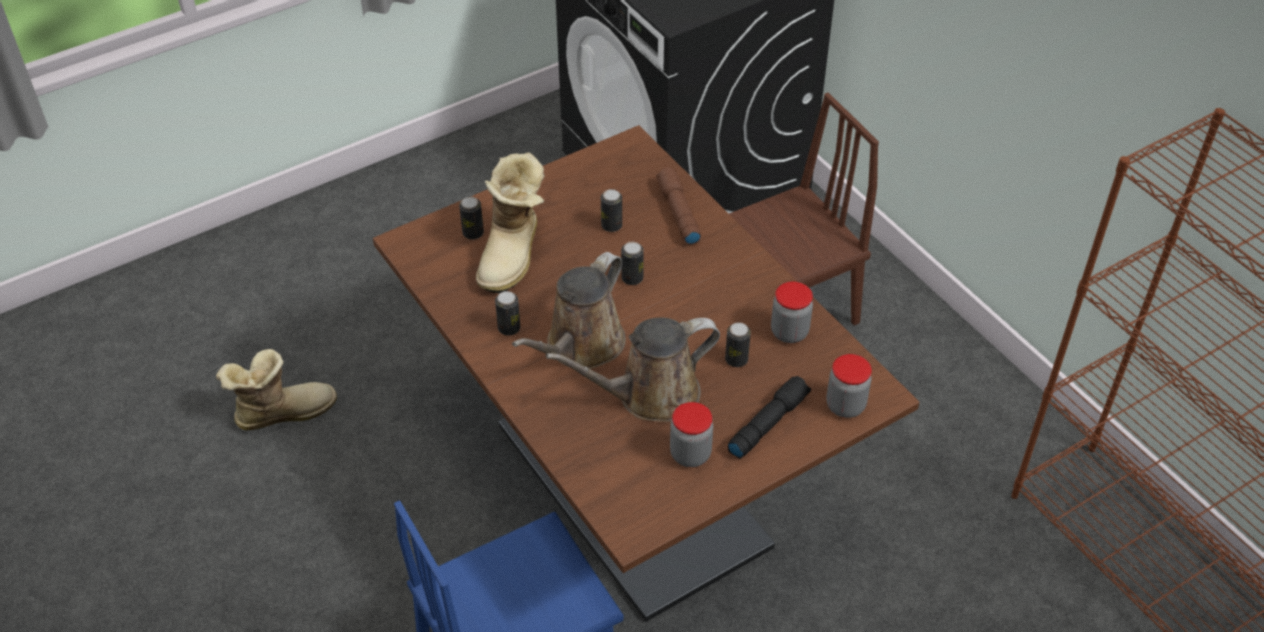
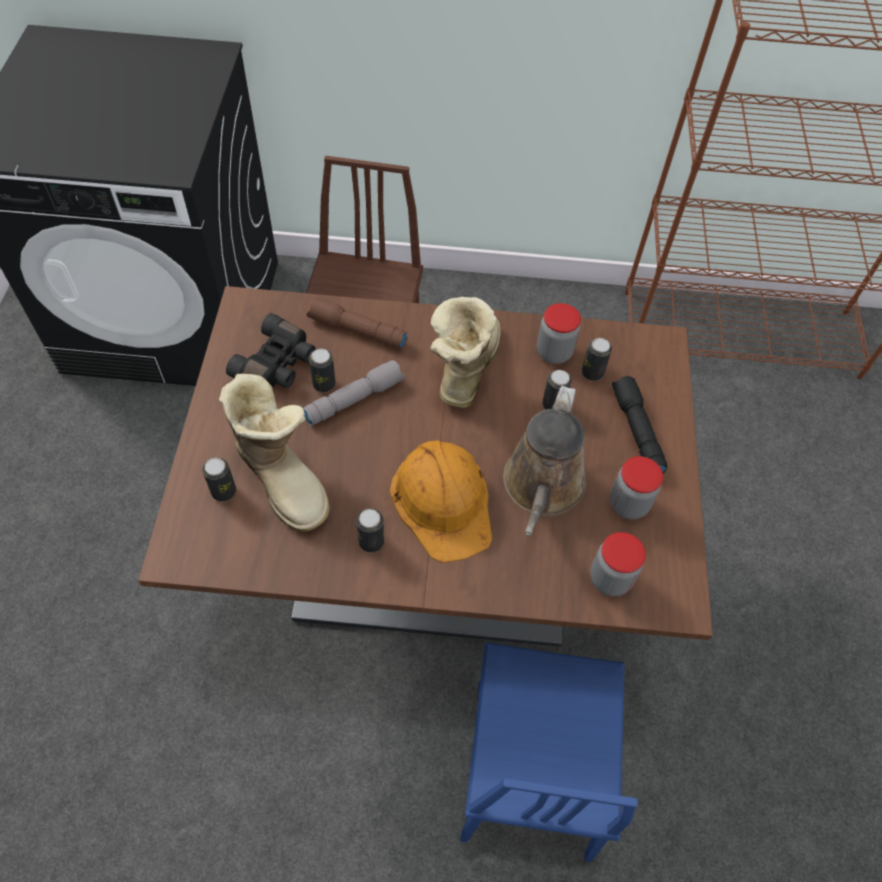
camera: 55 degrees left, 10 degrees up
(282, 411) = (104, 792): boot -> boot (463, 368)
(580, 346) = (443, 501): brown watering can -> orange hard hat
(601, 192) = (277, 364): none -> black binoculars
(617, 248) = (354, 398): none -> grey flashlight
(632, 278) = (399, 411): can -> can (592, 373)
(845, 405) = (657, 371): jar -> jar (610, 579)

